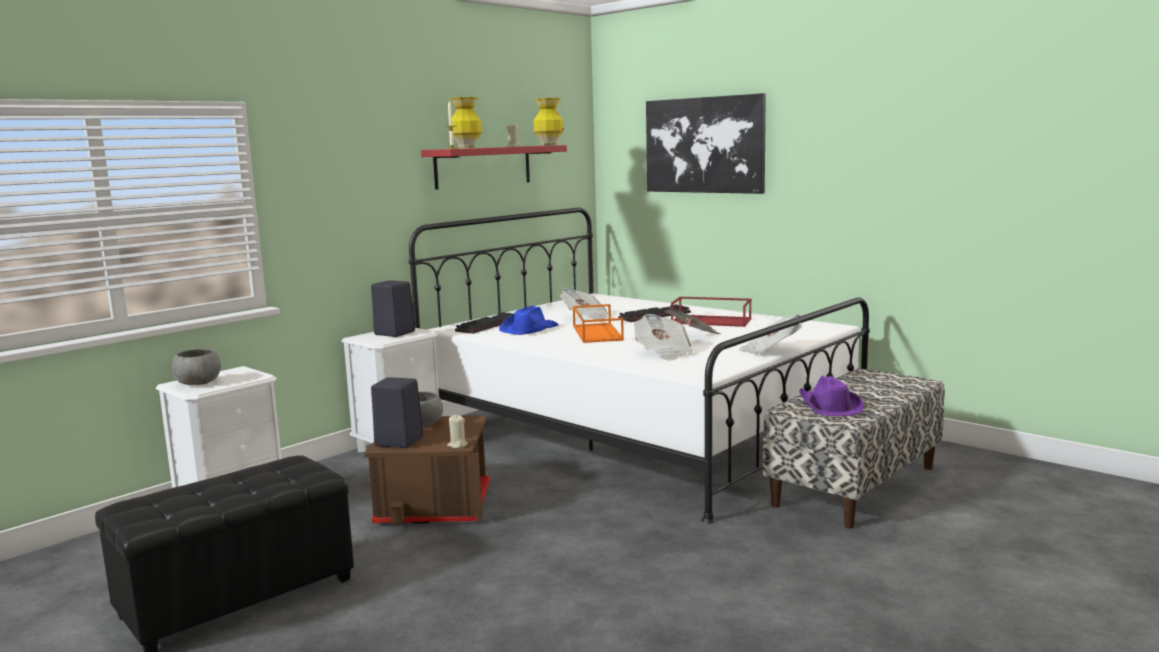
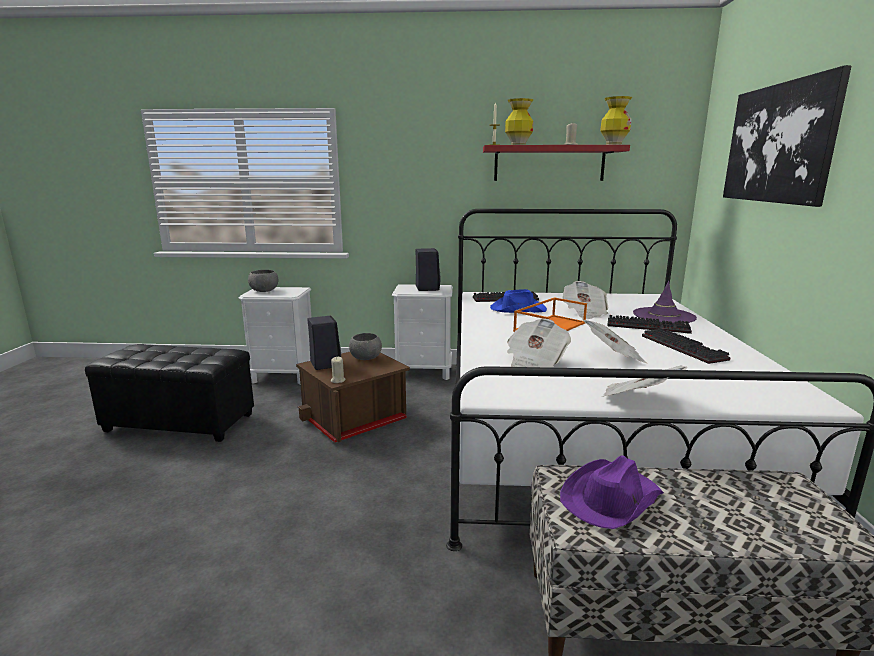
camera: 50 degrees right, 5 degrees up
(642, 307) = (663, 316): none -> purple hat
(712, 321) = (685, 348): red tray -> keyboard

